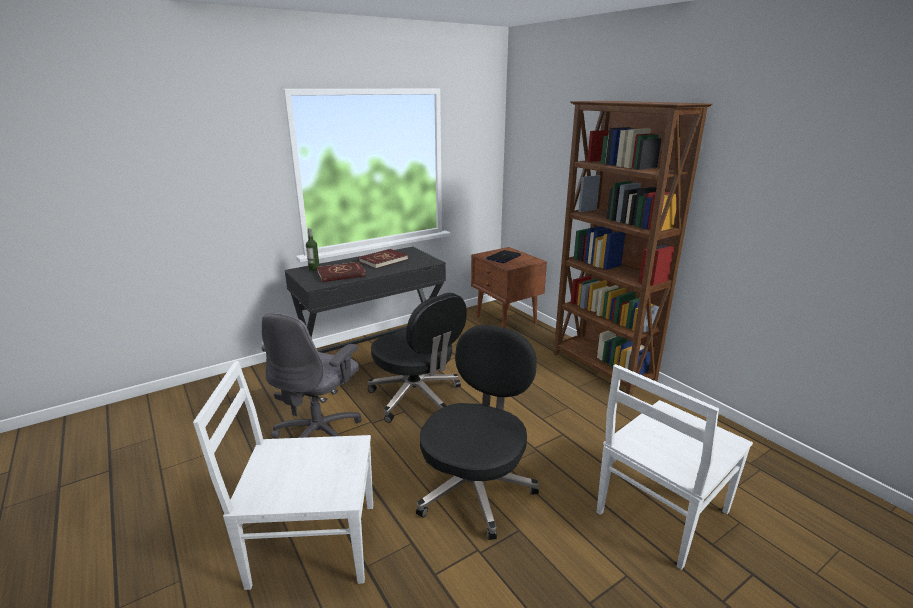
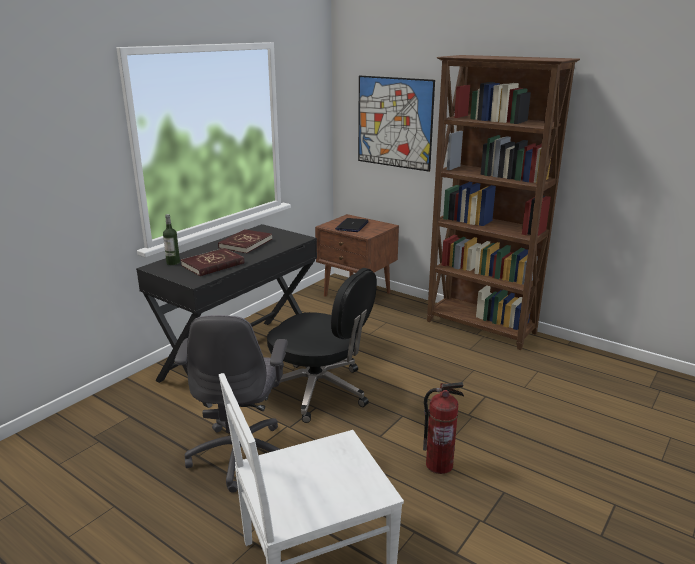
camera: 20 degrees left, 0 degrees up
(475, 487) = (439, 464): black office chair -> fire extinguisher
(549, 165) = (394, 122): none -> picture
(660, 513) = (609, 446): white chair -> none

